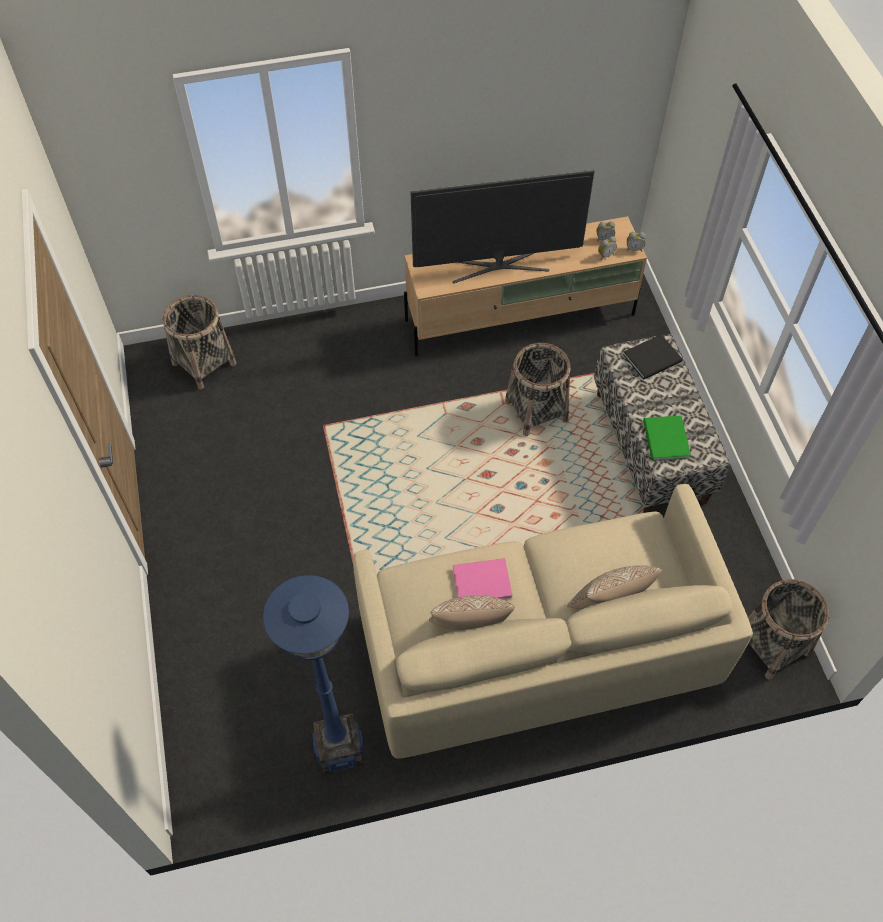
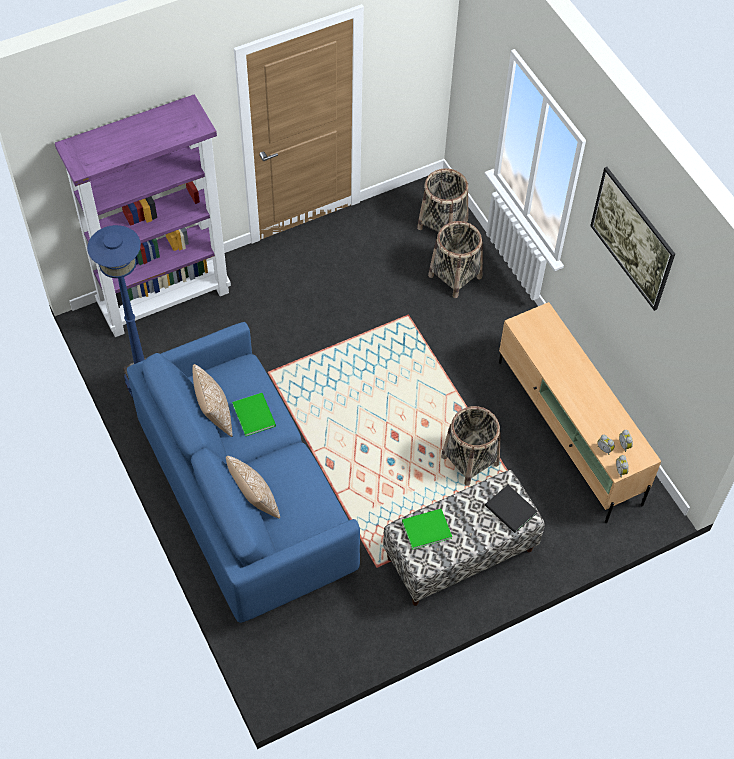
camera: 75 degrees right, 0 degrees up
(198, 699) = (165, 299): none -> purple bookcase
(470, 94) = (628, 252): none -> picture
(480, 581) = (254, 413): pink book -> green book
(498, 265) = (562, 370): television -> none
(536, 651) = (245, 497): beige sofa -> blue sofa
(772, 645) = (288, 668): basket -> basket (455, 276)

